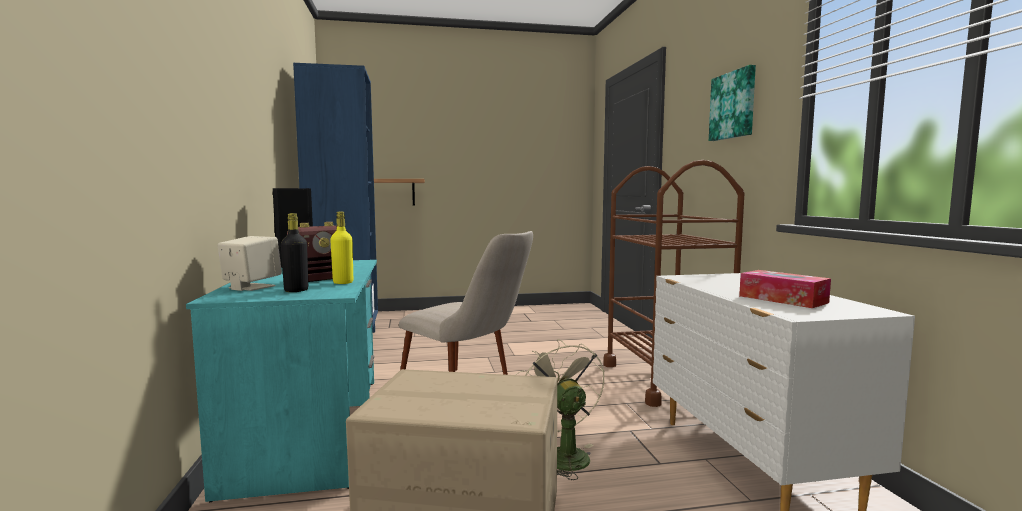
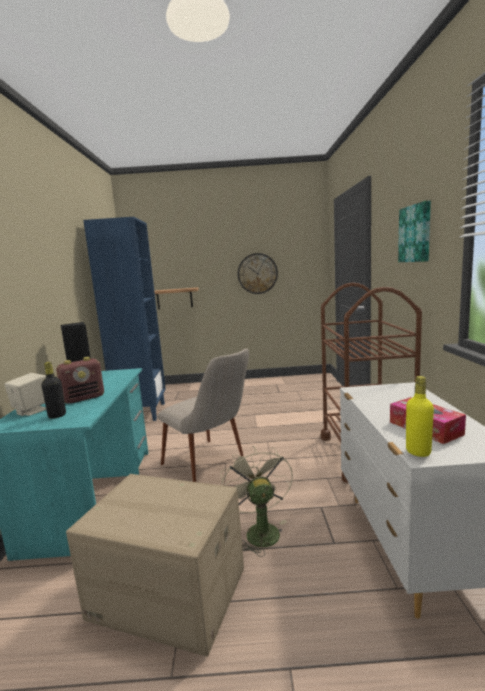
camera: 10 degrees right, 5 degrees up
(343, 282) = (96, 403): yellow bottle -> yellow bottle (418, 452)
(503, 167) = (257, 273): none -> wall clock

